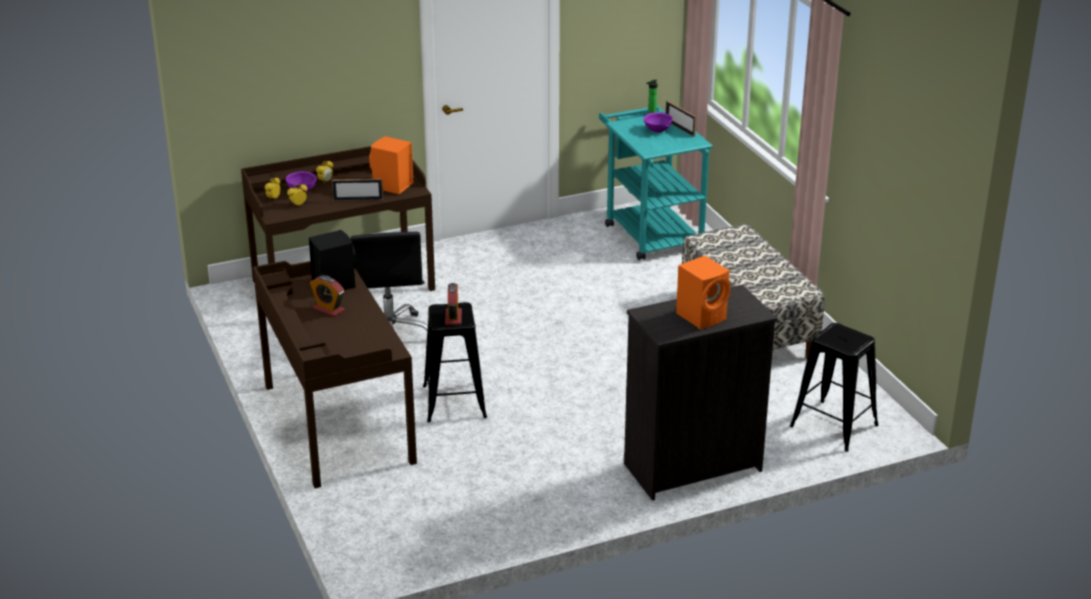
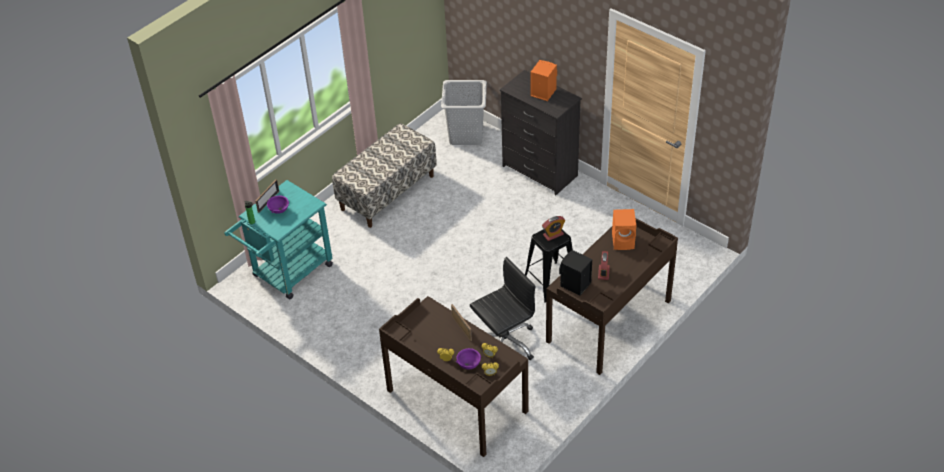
camera: 115 degrees left, 15 degrees up
(392, 186) = (430, 320): orange speaker -> orange speaker (624, 241)
(834, 426) = (466, 135): black stool -> grey laundry basket

